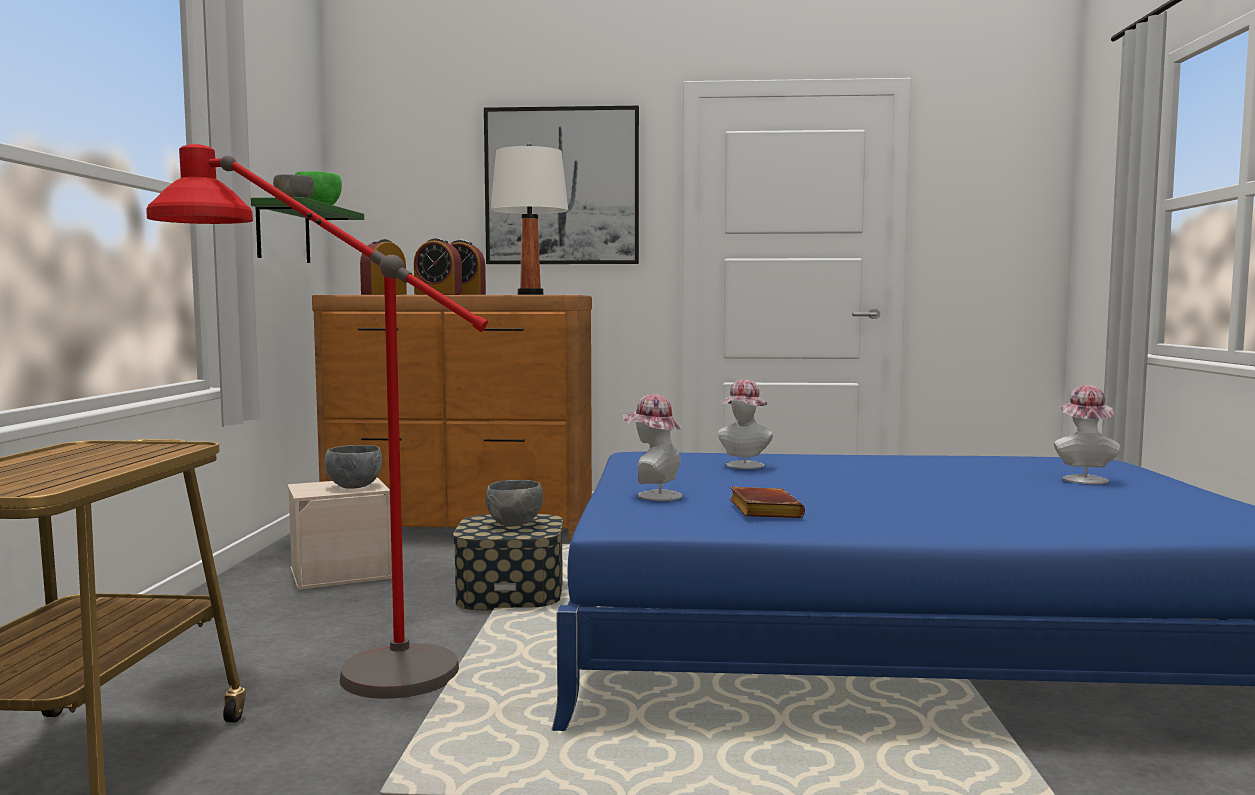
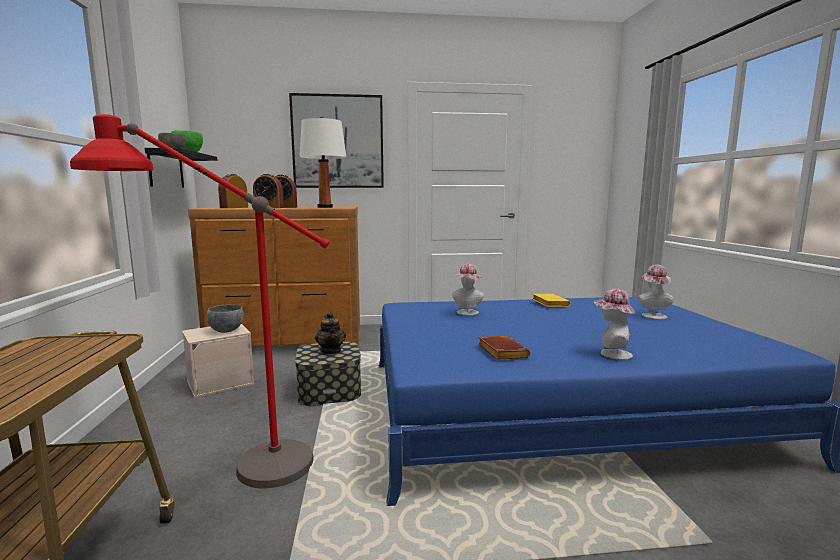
camera: 10 degrees left, 5 degrees up
(283, 233) = (166, 169): green shelf -> black shelf
(515, 524) = (331, 351): grey bowl -> teapot
(653, 495) = (429, 341): hat -> hat (611, 354)
(901, 459) = (548, 303): none -> yellow book

